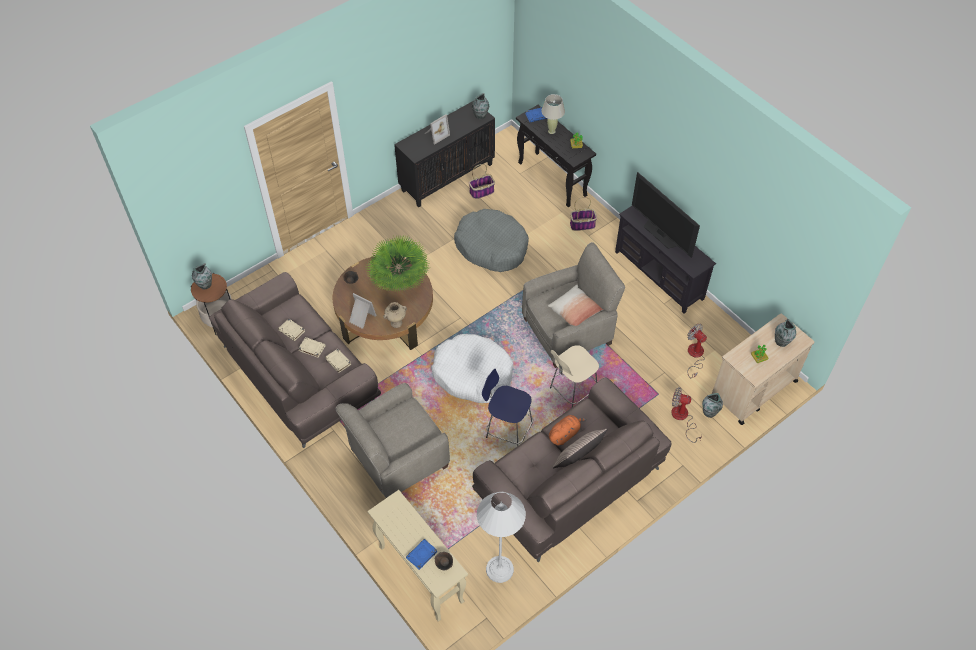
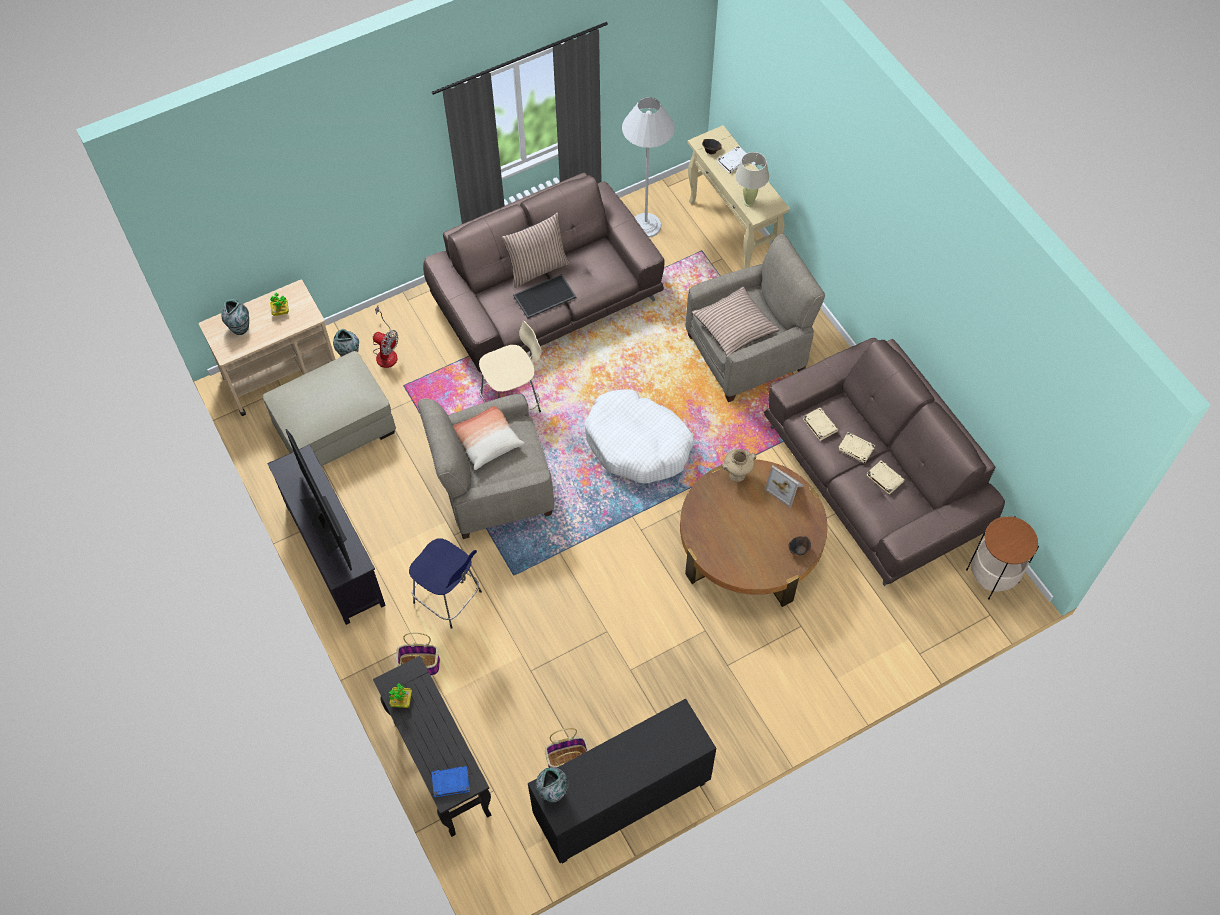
camera: 170 degrees left, 5 degrees up
(205, 285) = (1017, 544): vase -> none
(399, 283) = (727, 536): potted plant -> none
(407, 422) = (734, 327): none -> pillow
(421, 555) = (734, 161): blue book -> white book
(436, 134) = (639, 759): picture frame -> none
(491, 246) = (573, 644): grey dog bed -> none
(507, 429) = (606, 368): blue stool -> blue stool (449, 598)
(551, 131) = (433, 741): beige table lamp -> beige table lamp (749, 202)
(564, 434) = (544, 297): orange plush toy -> tray
(695, 356) = (336, 428): fan -> beige ottoman

